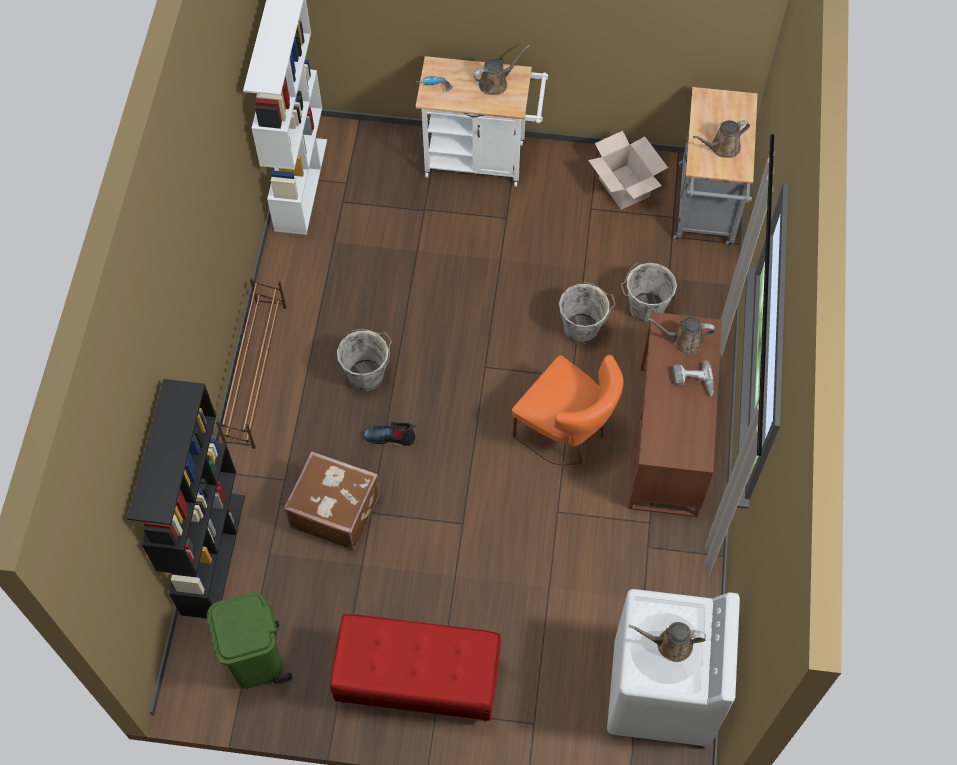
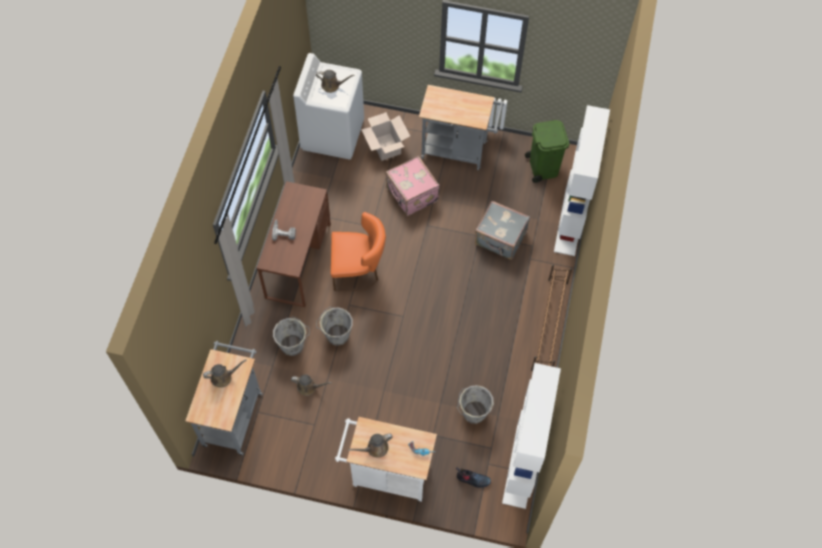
camera: 175 degrees left, 0 degrees up
(212, 553) = (570, 222): black bookcase -> white bookcase
(335, 509) = (500, 239): brown suitcase -> grey suitcase
(367, 375) = (478, 318): grey bucket -> grey bucket (473, 413)
(391, 437) = (465, 278): boot -> boot (472, 479)
(418, 681) = (458, 150): red bench -> grey cart
(495, 579) = (411, 195): none -> pink suitcase
(566, 433) = (358, 270): orange chair -> orange chair turned 135 degrees clockwise
(623, 187) = (287, 439): cardboard box -> cardboard box (386, 147)
(683, 341) = (283, 256): brown watering can -> brown watering can (308, 387)

